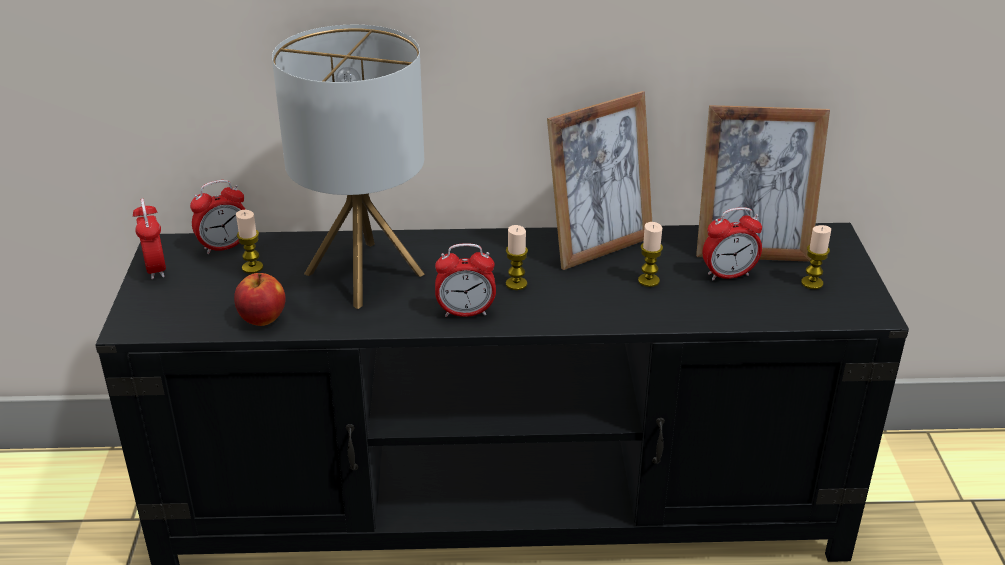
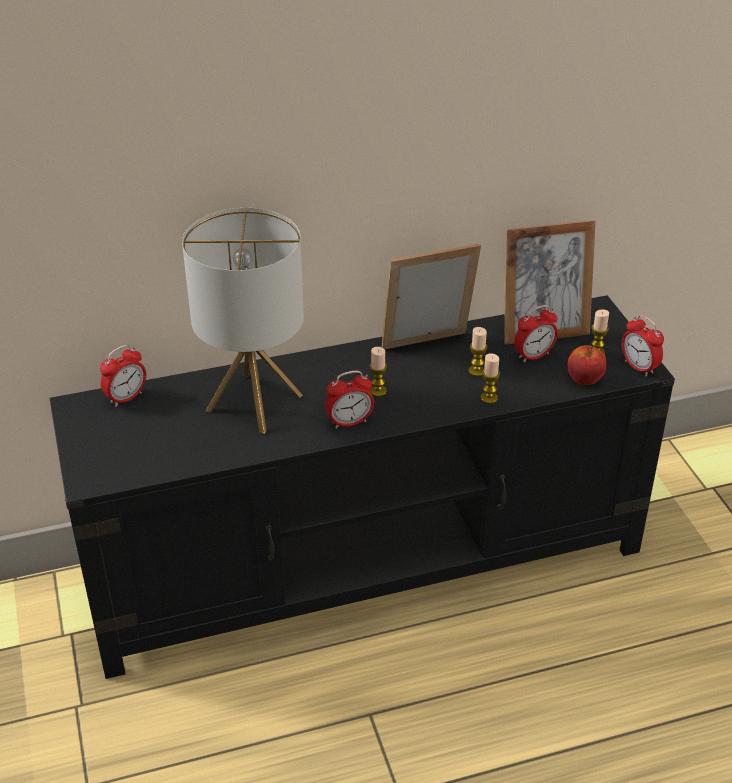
camera: 15 degrees left, 5 degrees up
(156, 269) = (79, 427): alarm clock -> alarm clock (639, 367)
(252, 267) = (160, 413): candle -> candle (489, 398)
(262, 319) = (192, 456): apple -> apple (584, 379)
(599, 246) = (427, 347): picture frame -> picture frame turned 150 degrees counterclockwise

